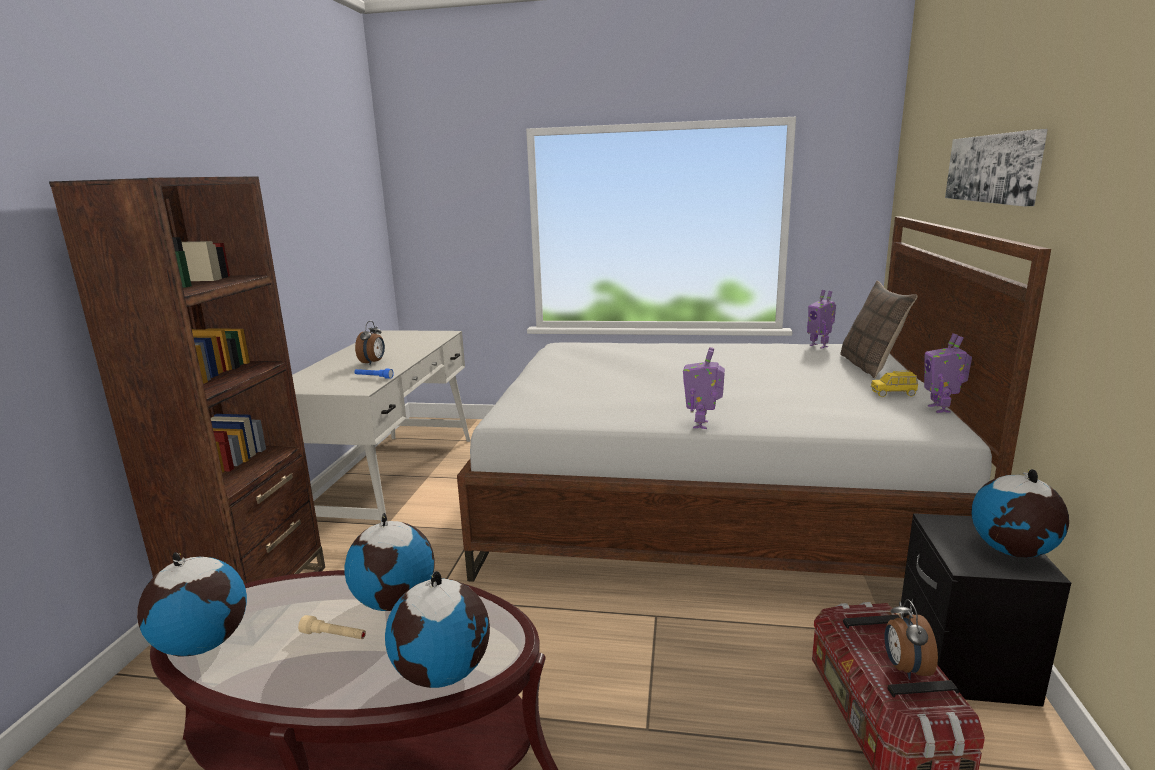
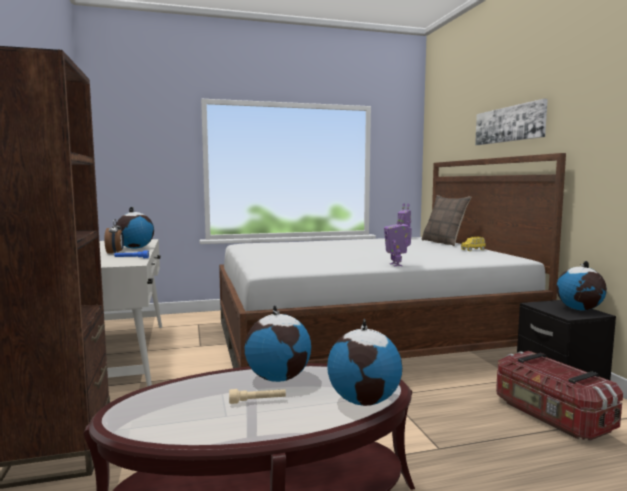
camera: 25 degrees left, 10 degrees down
(203, 644) = (150, 425): globe -> globe (135, 248)
(904, 668) = (564, 373): alarm clock -> none
(940, 409) = (503, 253): toy robot -> none

